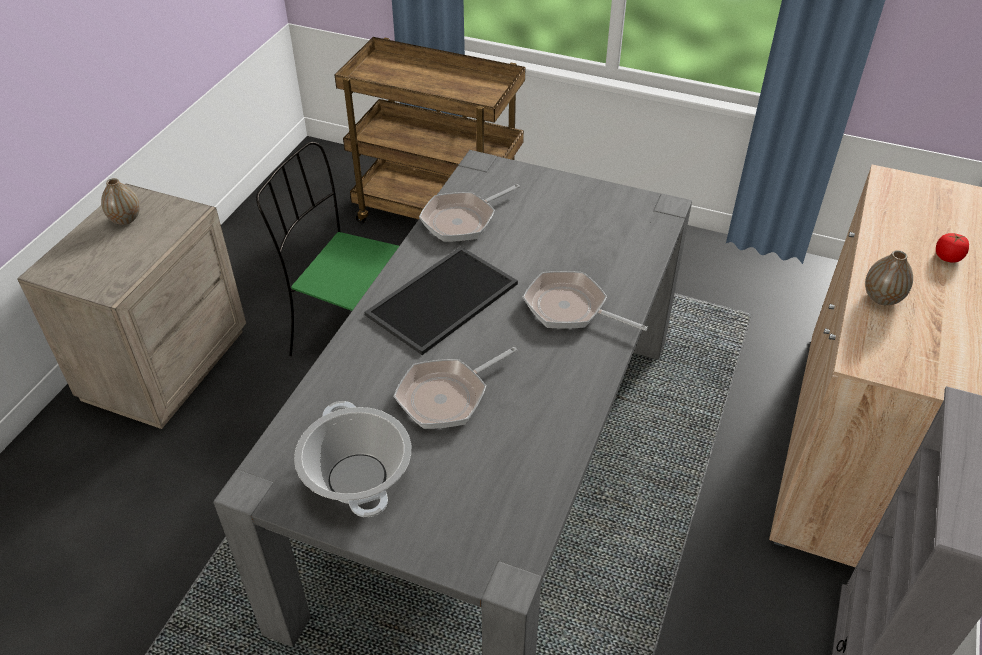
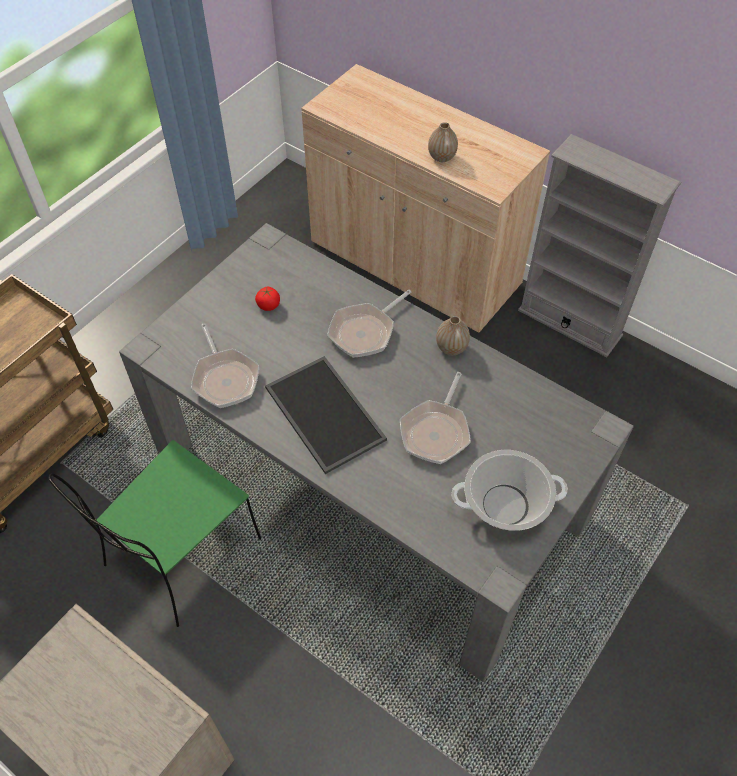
camera: 75 degrees left, 10 degrees up
(125, 219) = (52, 704): vase -> vase (451, 348)
(447, 396) = (436, 431): frying pan -> frying pan turned 45 degrees clockwise
(948, 257) = (413, 113): tomato -> tomato (268, 305)

